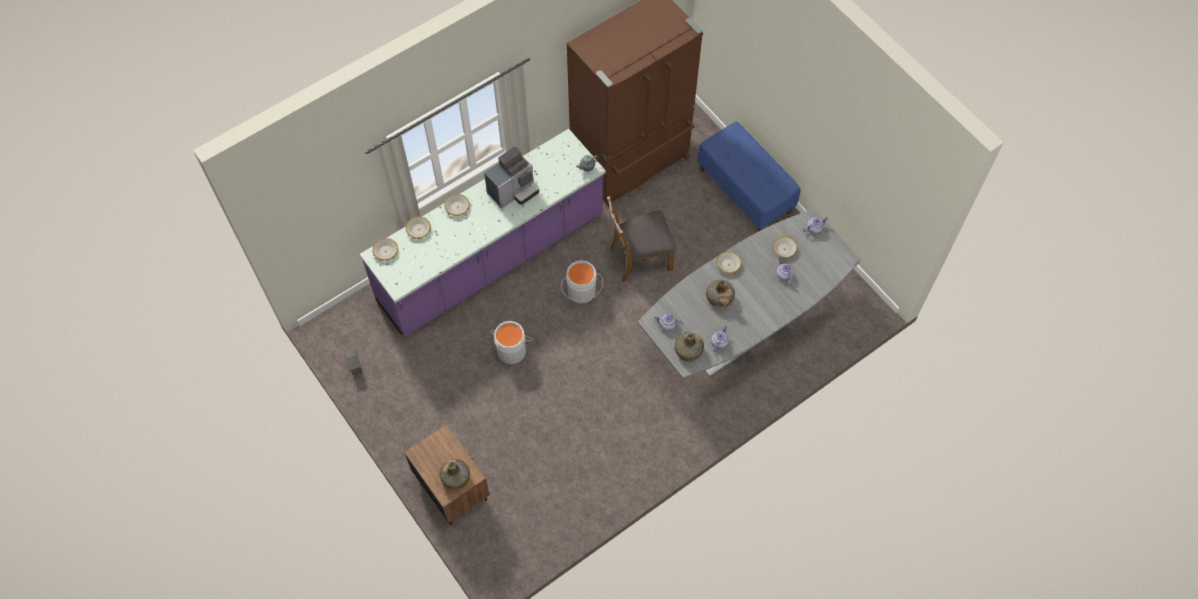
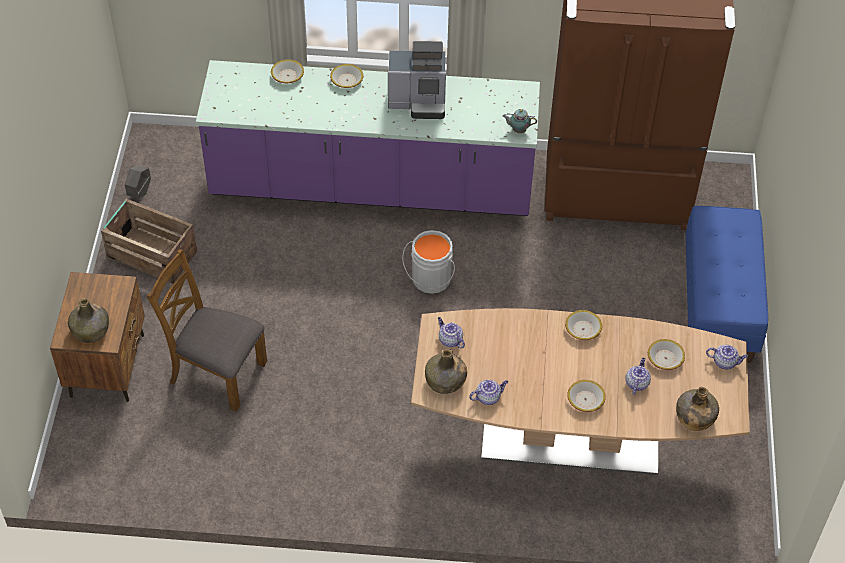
camera: 40 degrees right, 10 degrees down
(385, 251) = (235, 74): bowl -> bowl (585, 399)
(404, 400) = (151, 253): none -> crate
(512, 350) = (302, 282): grey bucket -> none
(640, 258) = (527, 290): brown chair -> brown chair (216, 372)
(719, 298) = (536, 354): green bottle -> green bottle (694, 417)
(742, 327) = (571, 436): grey dining table -> brown dining table

